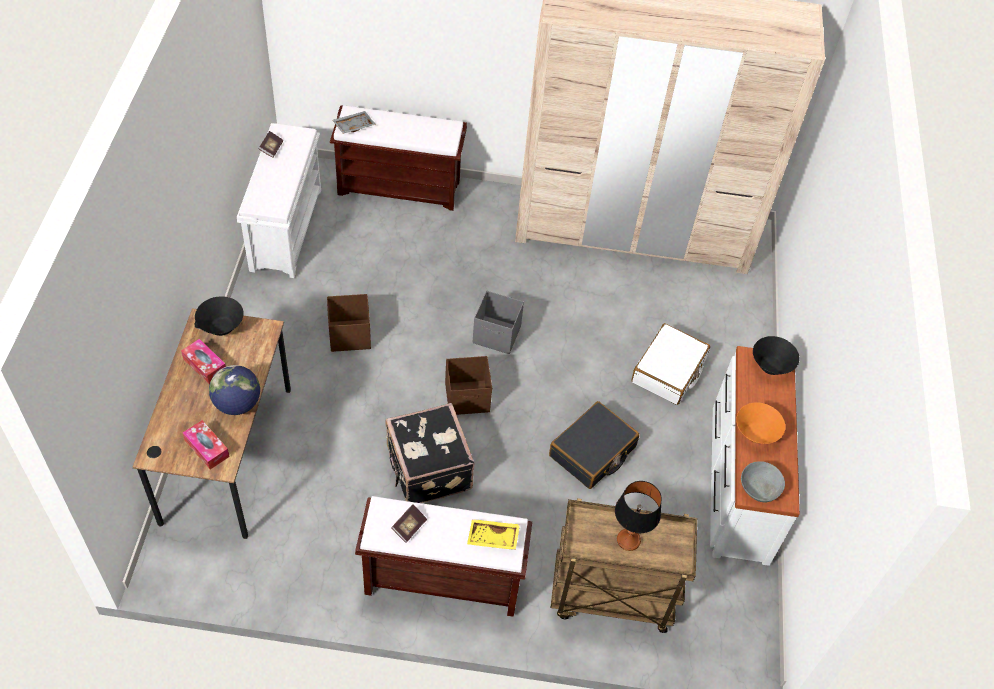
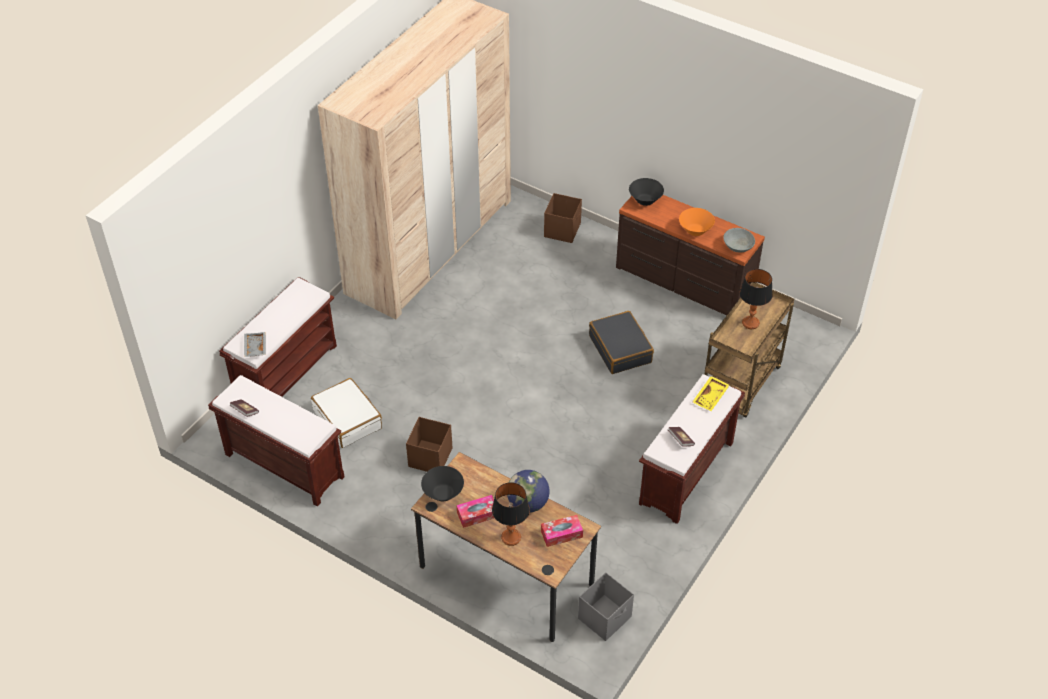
camera: 60 degrees left, 5 degrees down
(185, 404) = (510, 537): none -> table lamp
(286, 228) = (283, 465): white bench -> brown bench
(427, 469) = (587, 450): black suitcase -> none
(468, 398) = (534, 403): brown storage box -> brown storage box (562, 230)
(497, 335) = (484, 364): grey storage box -> grey storage box (605, 617)
(669, 371) = (573, 279): white suitcase -> white suitcase (348, 419)
(738, 481) = (683, 282): white dresser -> brown dresser

